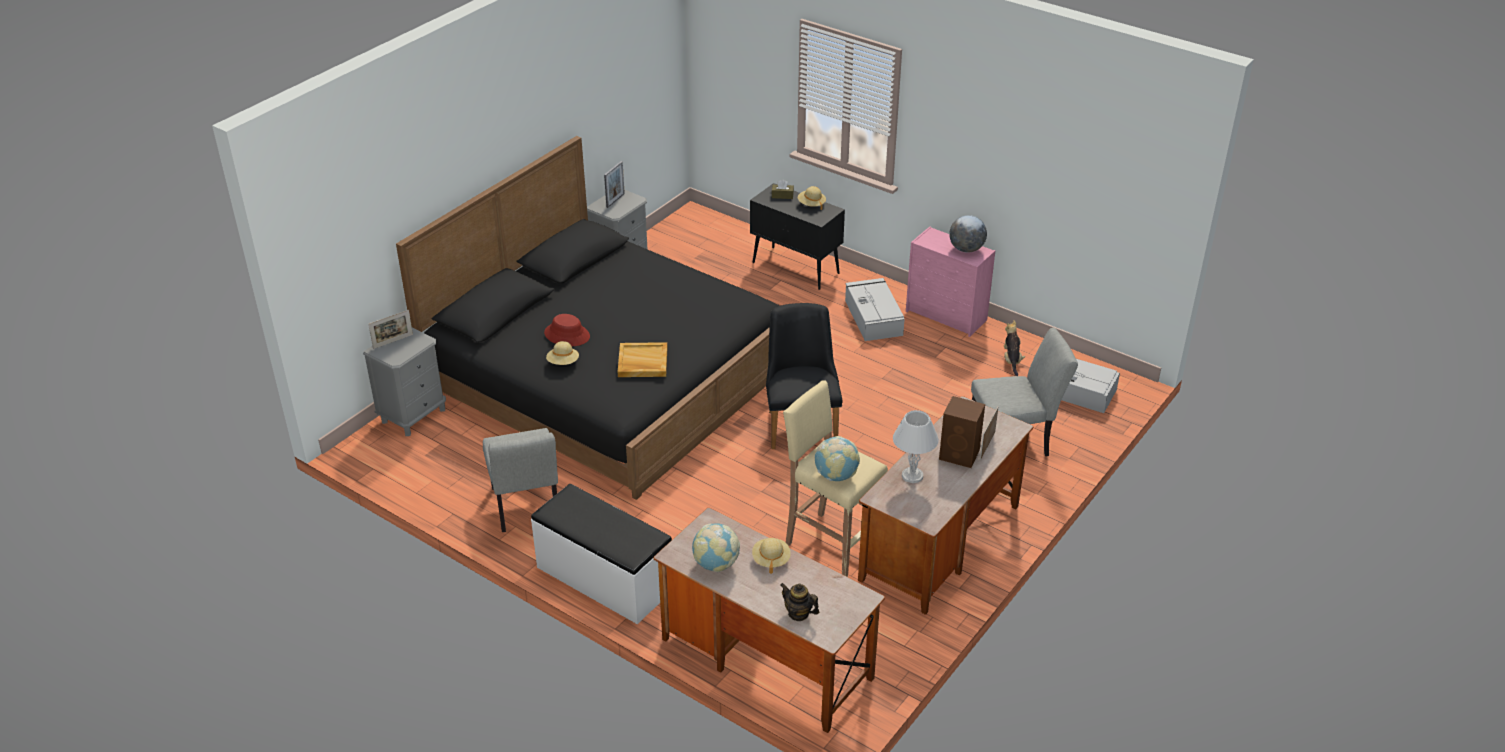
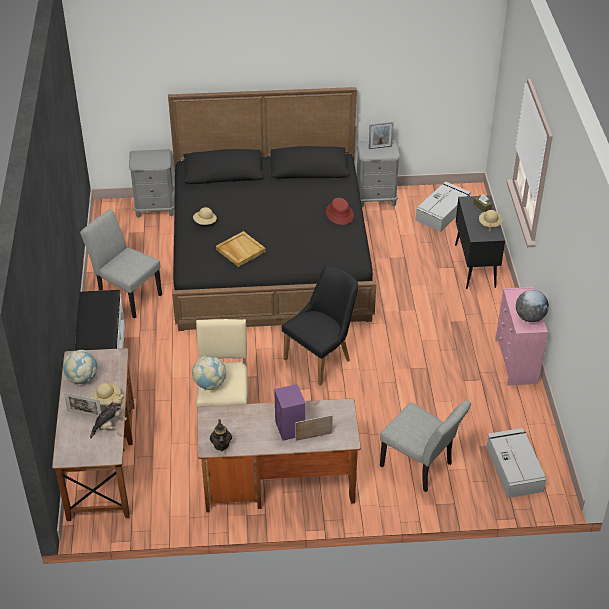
camera: 50 degrees right, 5 degrees up
(393, 341) = (149, 154): picture frame -> picture frame (85, 414)
(527, 509) = (126, 295): grey chair -> grey chair turned 90 degrees clockwise
(567, 335) = (231, 208): red hat -> red hat (339, 214)
(798, 613) = (72, 435): teapot -> teapot (221, 445)
(873, 317) = (469, 329): grey storage box -> grey storage box (442, 212)
(912, 476) = (245, 418): white table lamp -> none
(960, 455) = (290, 429): brown speaker -> purple speaker
(1011, 360) = (508, 420): plush toy -> plush toy (110, 425)

